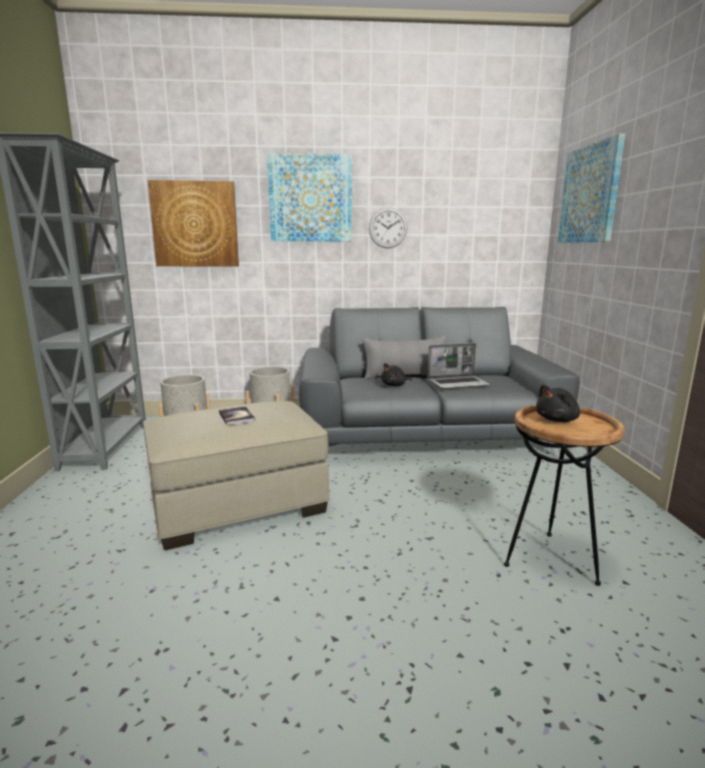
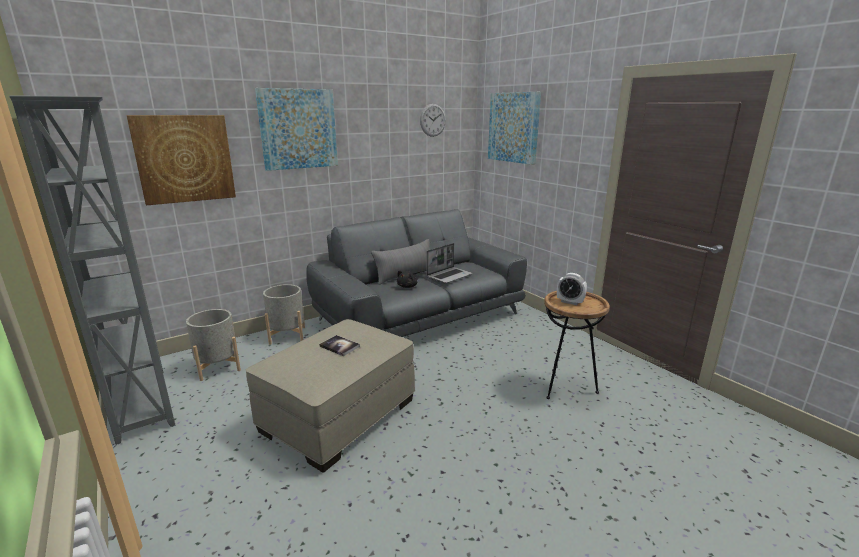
camera: 30 degrees left, 5 degrees up
(388, 228) = (364, 151): wall clock -> wall clock (433, 120)
(558, 420) = (570, 302): black plush toy -> alarm clock

